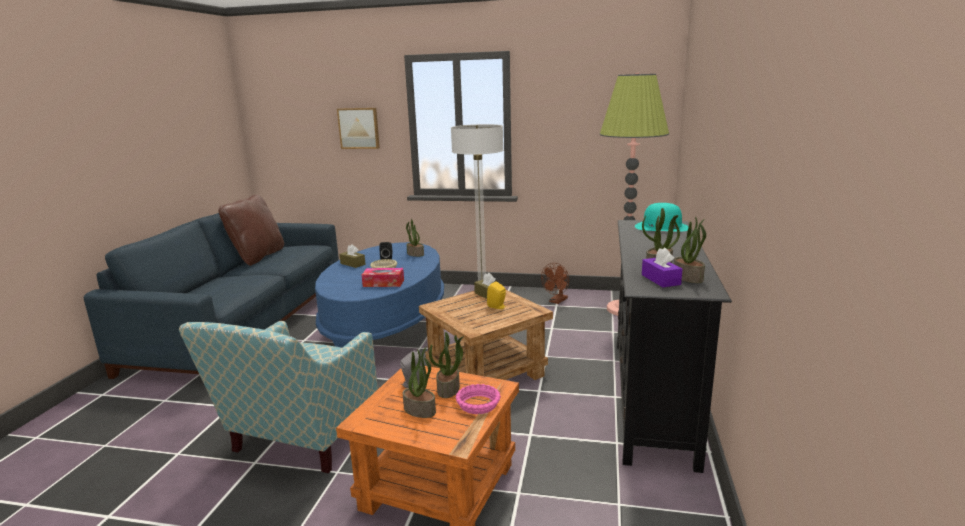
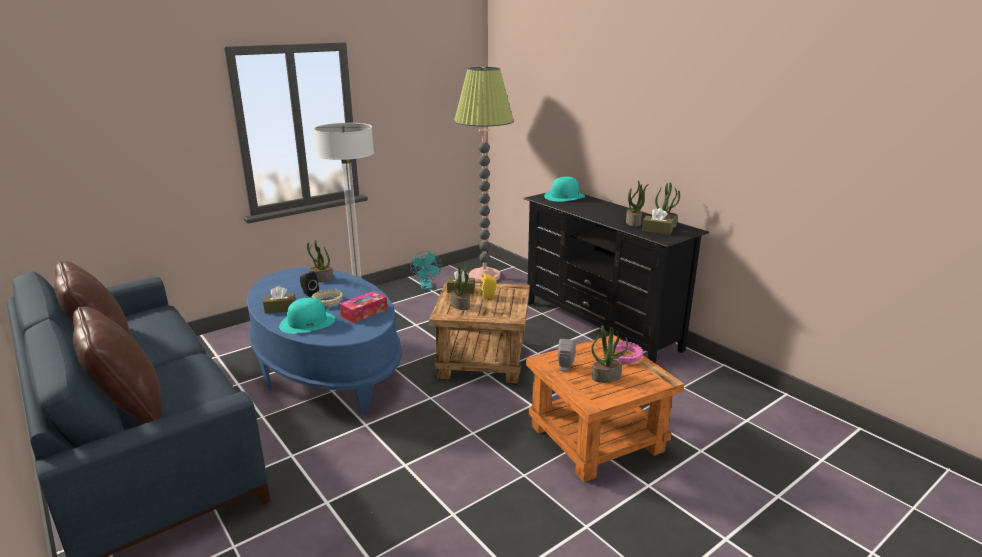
camera: 50 degrees left, 5 degrees up
(198, 289) = (129, 407): none -> brown pillow
(299, 441) = (453, 479): armchair -> none
(344, 277) = (307, 322): none -> turquoise hat
(359, 128) = (167, 143): picture -> none
(449, 389) = (591, 358): potted plant -> potted plant (460, 305)
(557, 301) = (427, 287): brown fan -> turquoise fan
(660, 279) = (657, 231): purple tissue box -> brown tissue box

